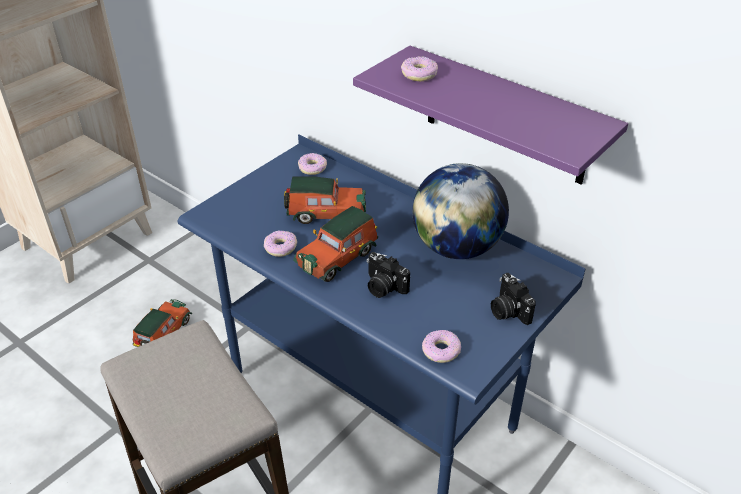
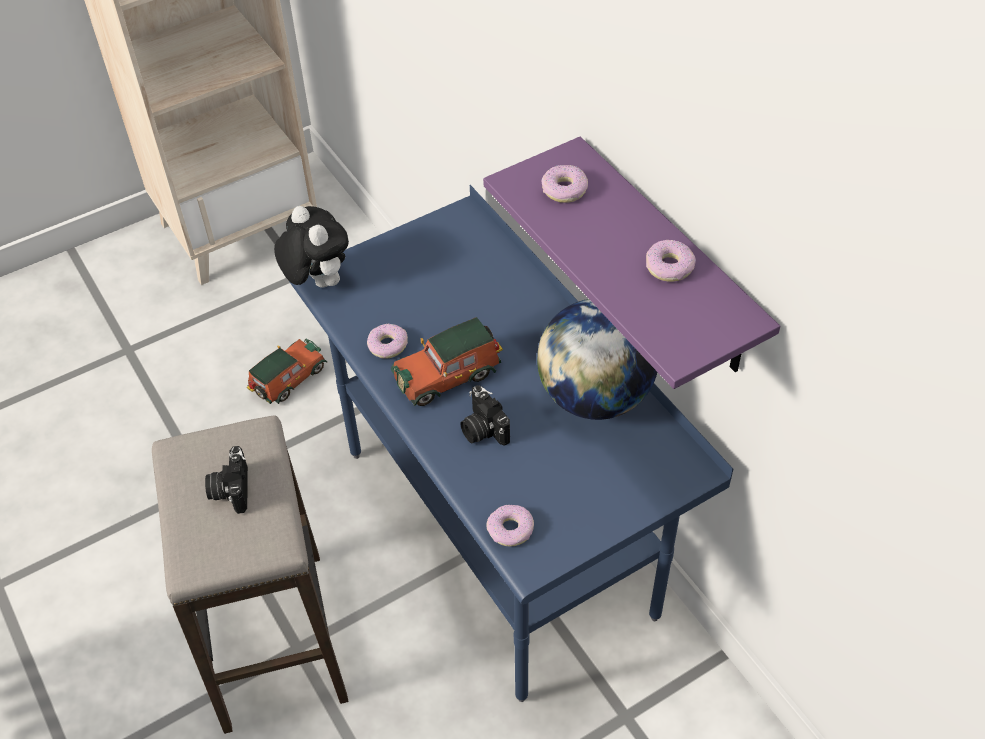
camera: 20 degrees right, 10 degrees up
(203, 217) = (317, 281): none -> plush toy
(312, 168) = (471, 237): donut -> donut (669, 267)
(325, 213) = (458, 309): toy car -> none
(508, 311) = (613, 499): camera -> camera (230, 489)

